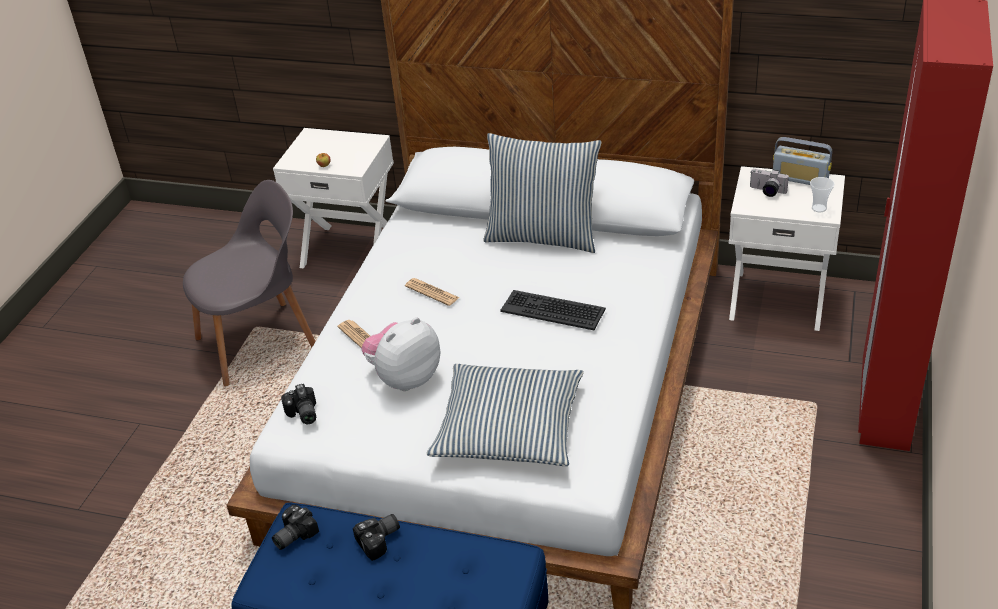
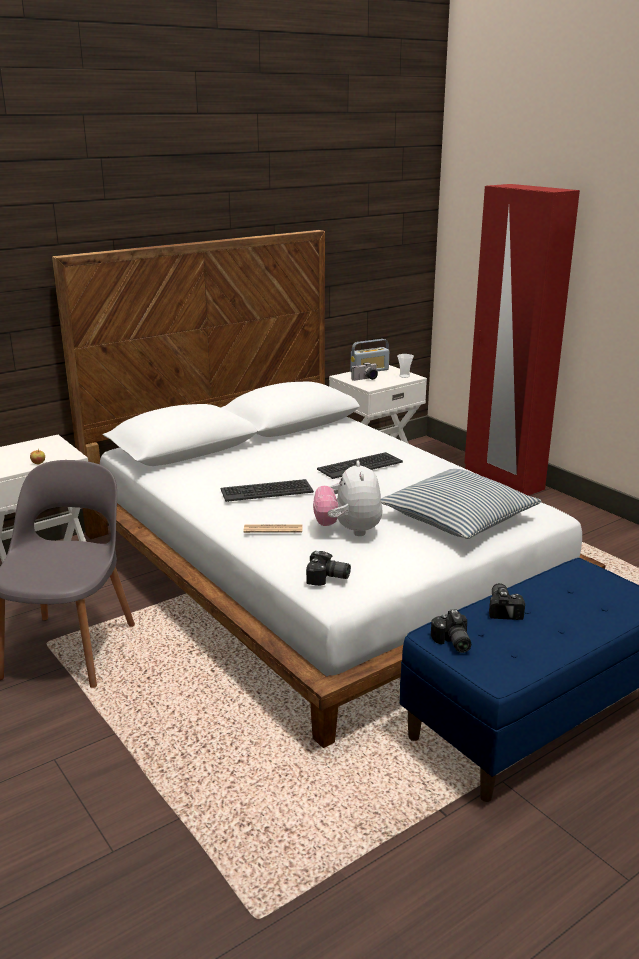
camera: 55 degrees left, 15 degrees down
(432, 292) = (266, 491): newspaper -> keyboard
(543, 236) = (273, 445): pillow -> none

